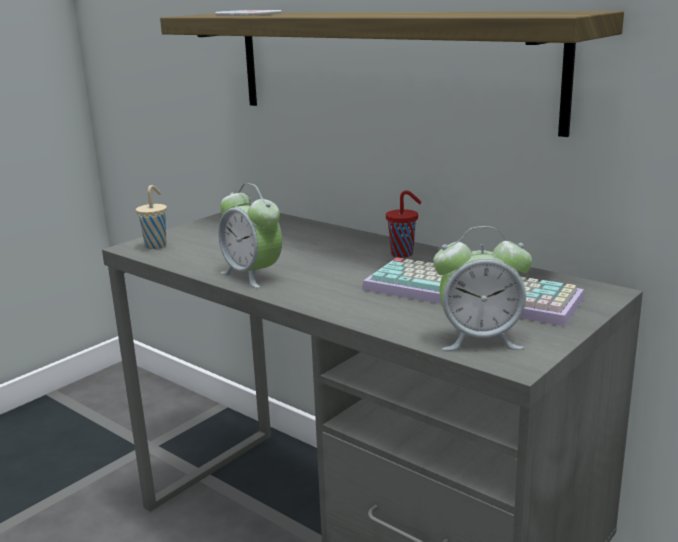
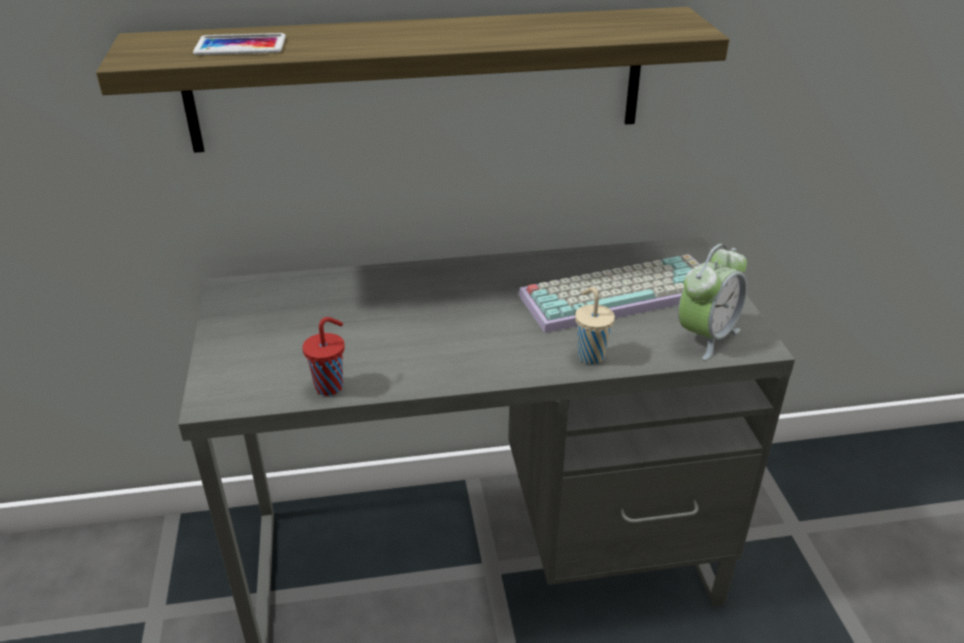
camera: 50 degrees left, 15 degrees up
(156, 245) = (238, 383): beige cup -> beige cup (590, 355)
(252, 275) = (426, 367): alarm clock -> none
(403, 254) = (497, 275): red cup -> red cup (330, 386)

